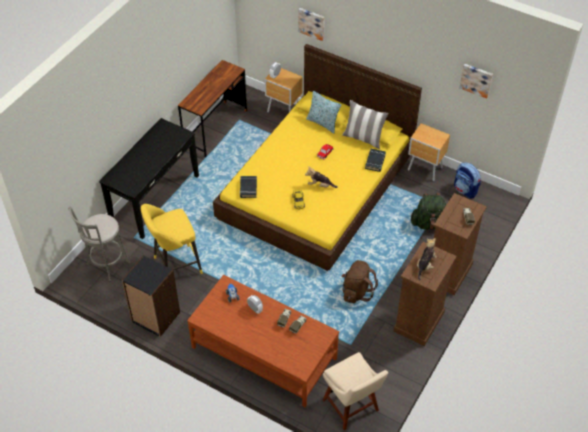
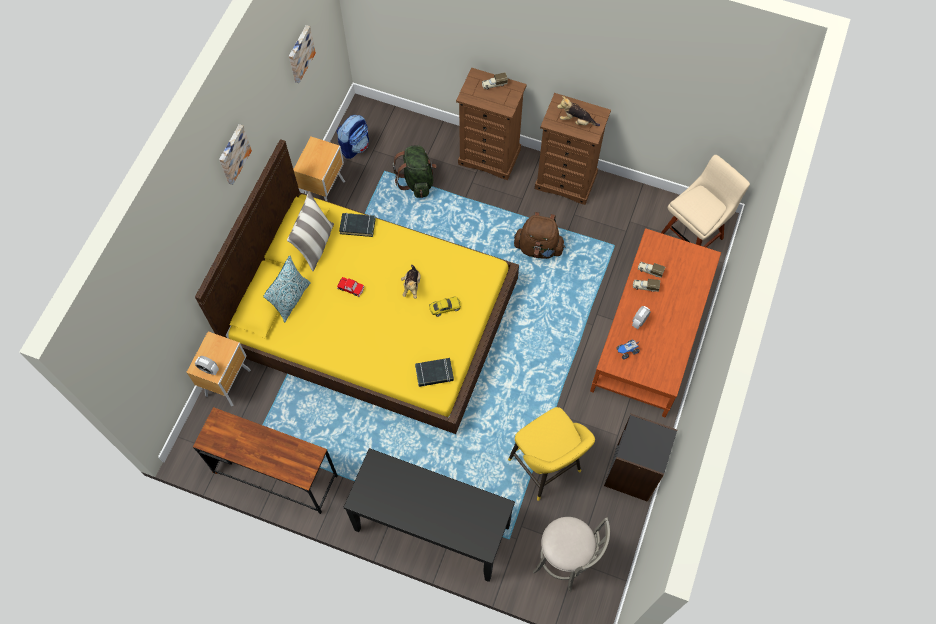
camera: 100 degrees left, 15 degrees up
(312, 23) = (183, 271): picture -> picture (233, 154)

